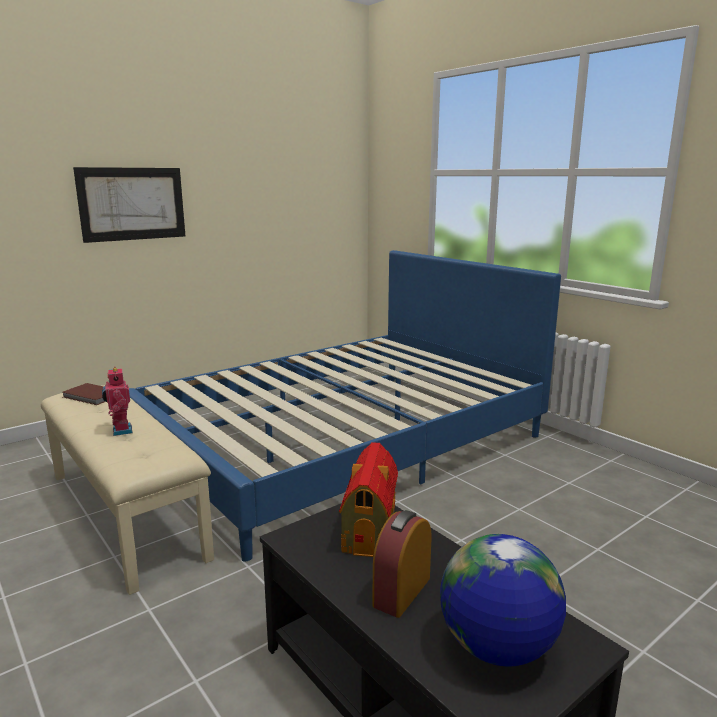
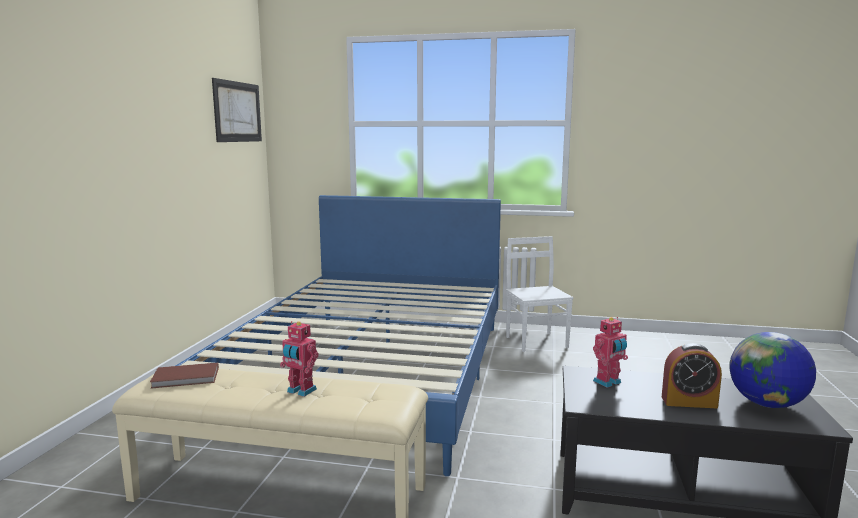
camera: 40 degrees left, 5 degrees down
(132, 204) = (94, 155): picture -> picture (238, 112)
(370, 528) = (608, 382): toy house -> toy robot
(402, 591) = (689, 402): alarm clock -> alarm clock turned 75 degrees counterclockwise
(566, 466) = (537, 341): none -> white chair

